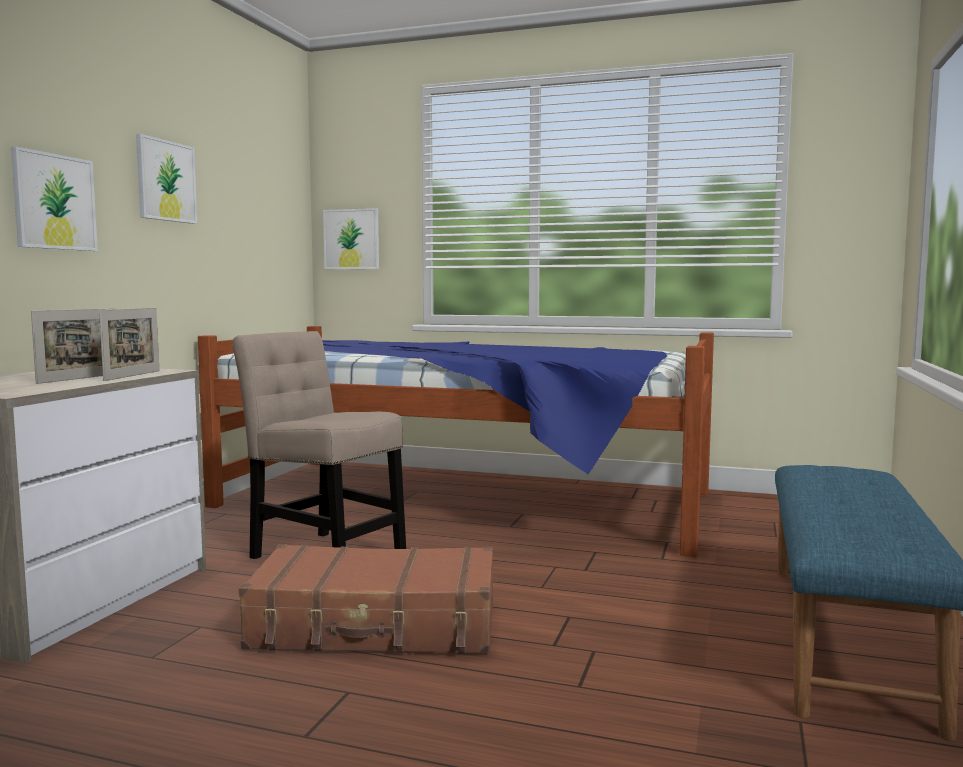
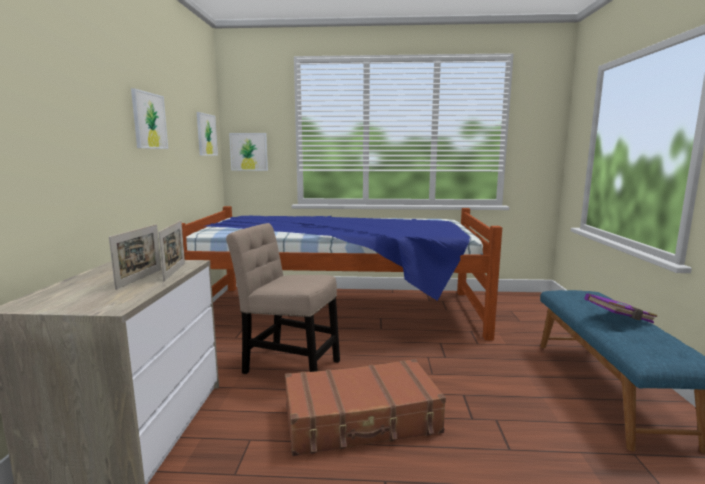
camera: 15 degrees left, 5 degrees up
(54, 202) = (87, 142): picture -> picture (206, 135)
(858, 502) = (619, 319): none -> purple book

